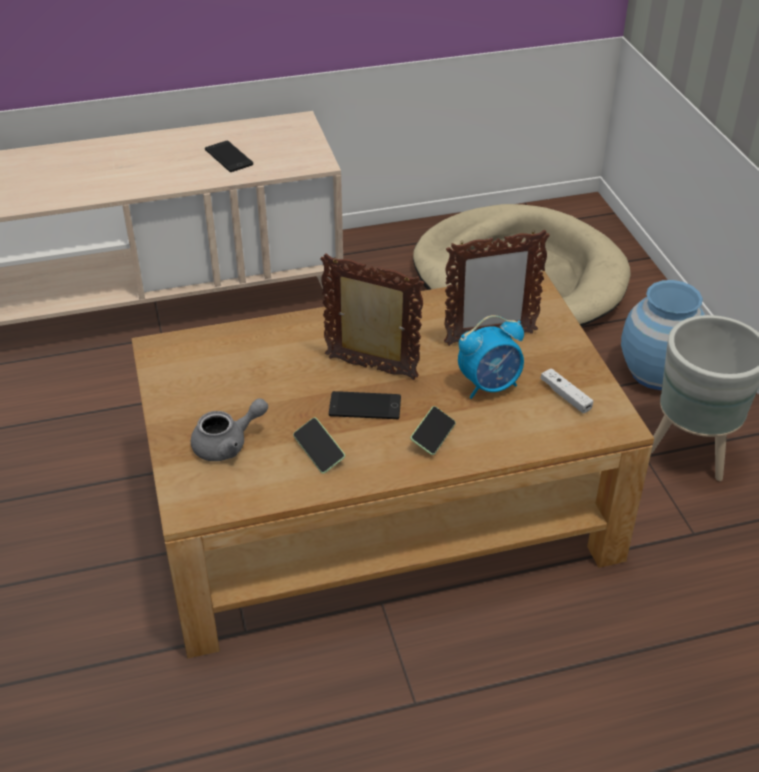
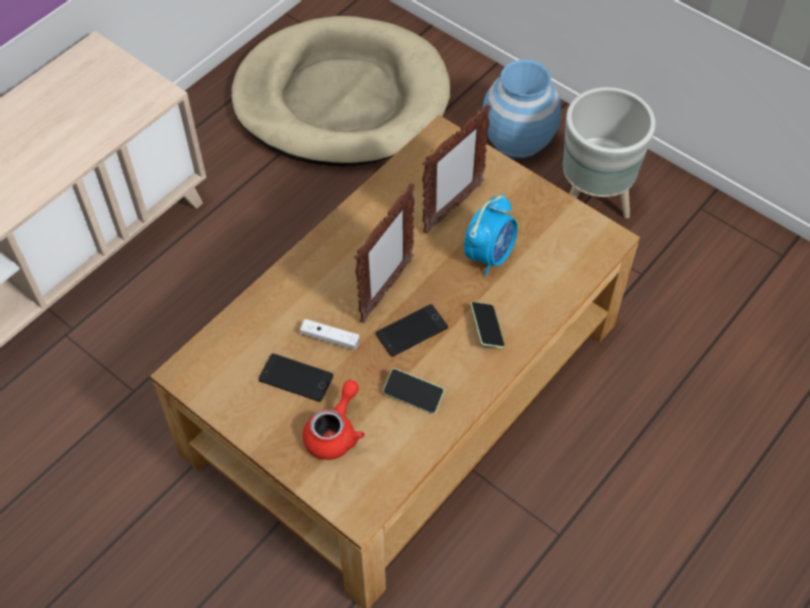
camera: 35 degrees left, 15 degrees up
(228, 157) = (64, 128): phone -> phone (296, 378)
(228, 444) = (335, 432): grey teapot -> red teapot
(371, 369) = (386, 291): picture frame -> picture frame turned 135 degrees clockwise
(565, 396) = (551, 233): white game controller -> white game controller (330, 338)

